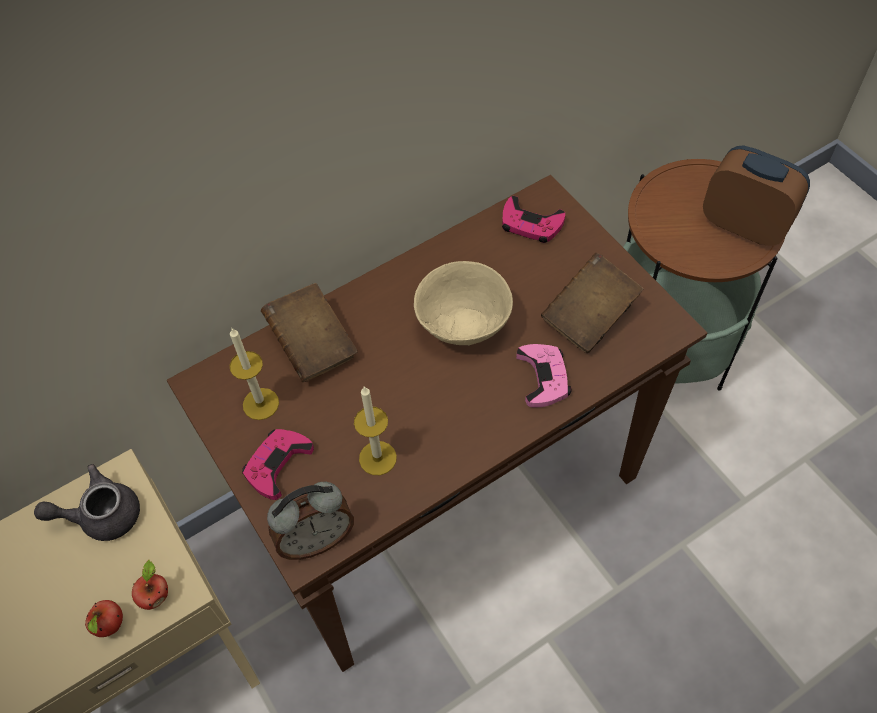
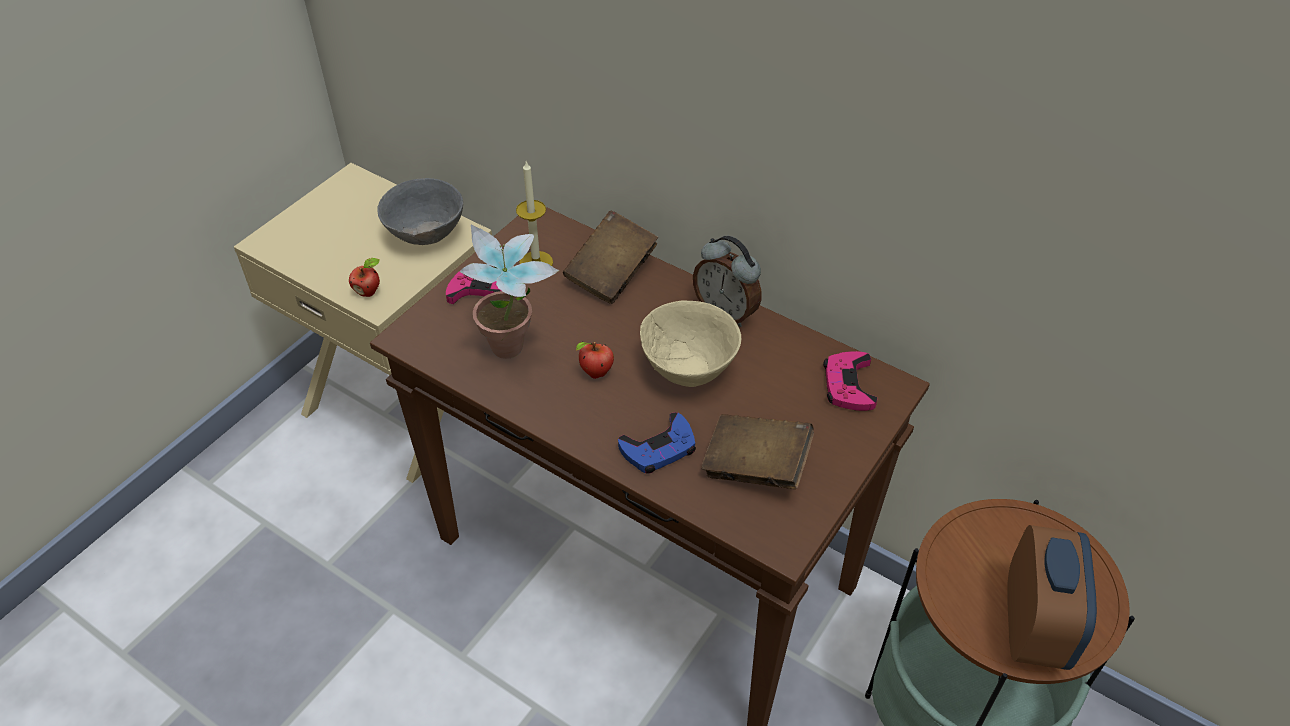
camera: 65 degrees right, 10 degrees down
(101, 515) = (426, 236): grey teapot -> grey bowl
(111, 626) = (336, 277): apple -> apple (595, 373)
(316, 538) = (421, 340): alarm clock -> alarm clock (726, 312)
(377, 458) = (515, 354): candle -> potted plant
(543, 377) = (659, 448): pink game controller -> blue game controller

